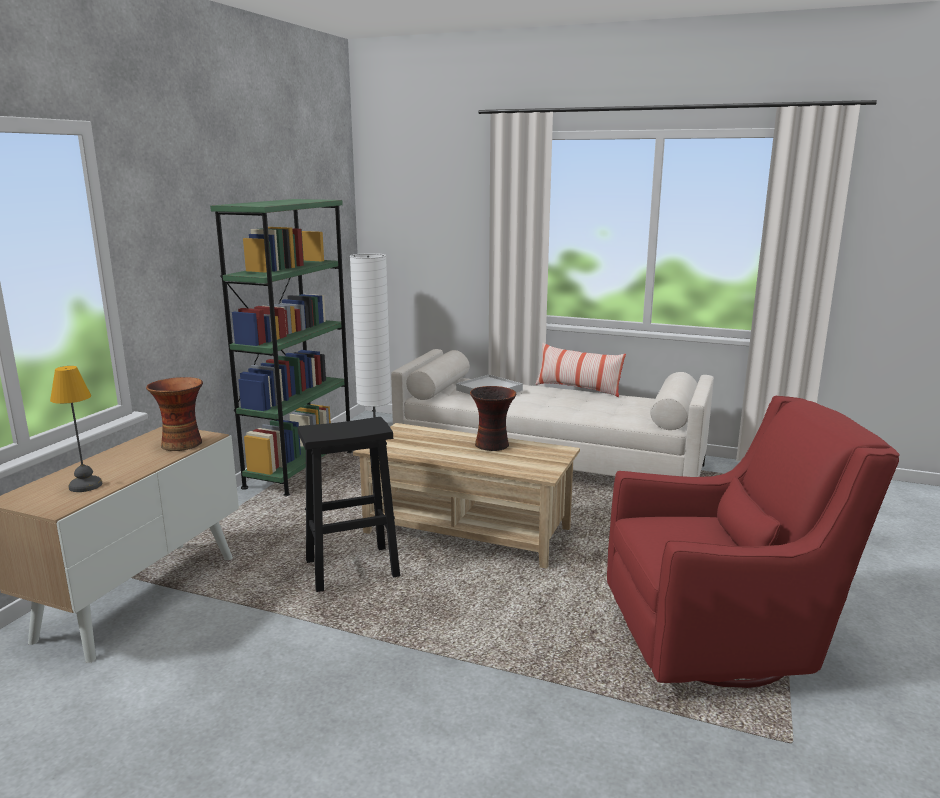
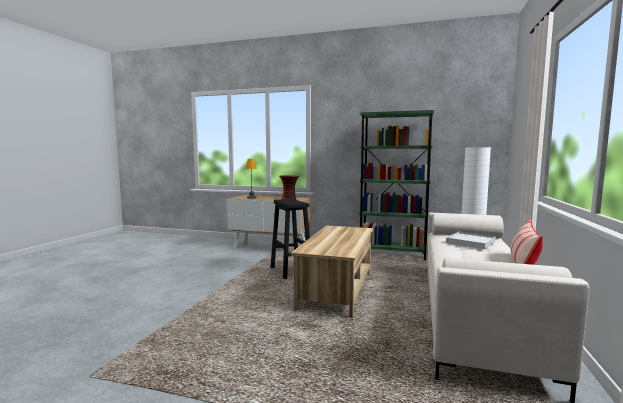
camera: 85 degrees right, 10 degrees down
(493, 445) = (347, 242): vase -> none
(723, 641) = (199, 366): red armchair -> none

